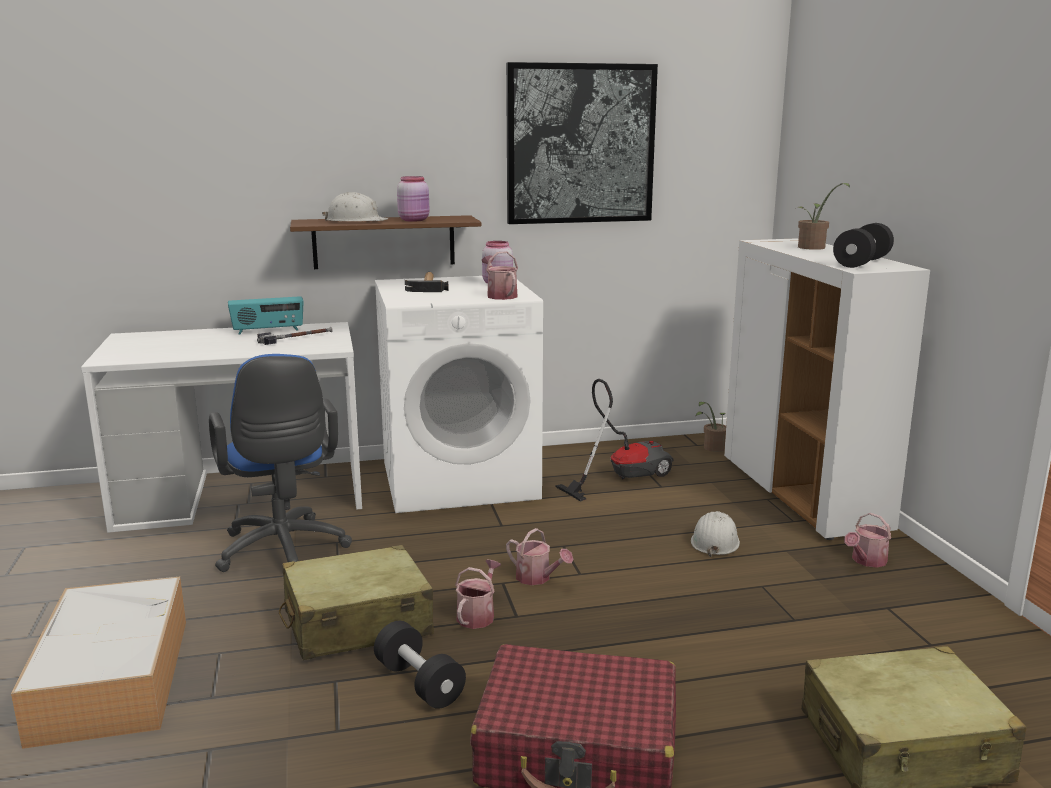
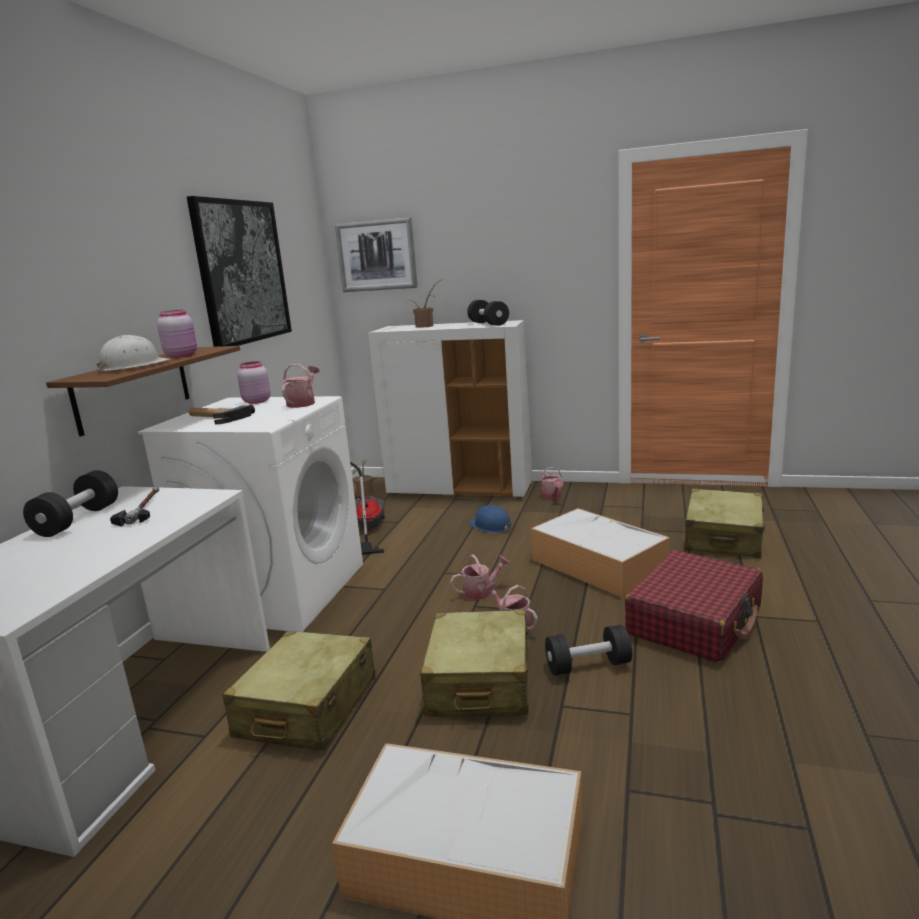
camera: 60 degrees left, 0 degrees up
(268, 331) = (78, 520): radio -> black dumbbell
(283, 553) = (307, 707): blue office chair -> beige suitcase
(500, 295) = (303, 403): watering can -> watering can turned 105 degrees clockwise
(677, 640) = (596, 564): none -> storage box
(715, 541) = (491, 526): white hard hat -> blue hard hat
(816, 137) = (376, 255): none -> picture

